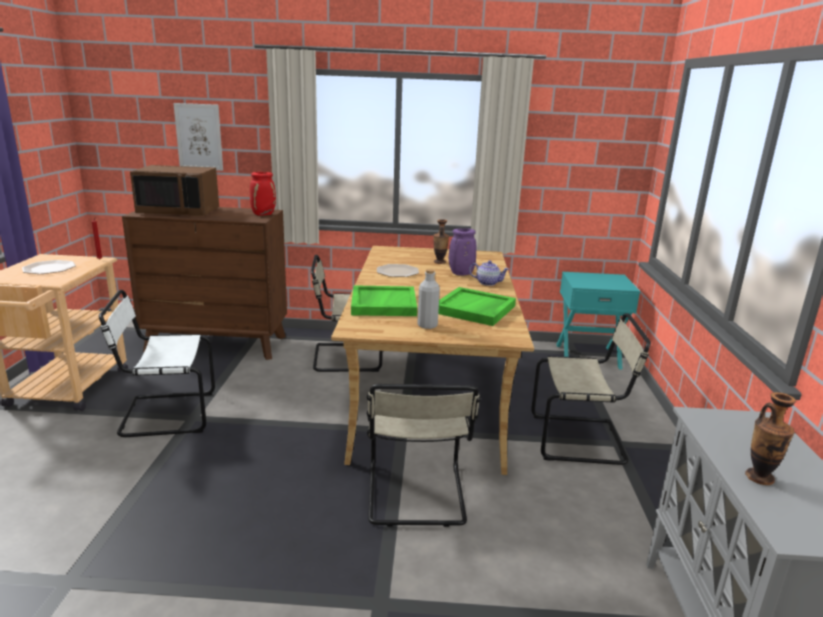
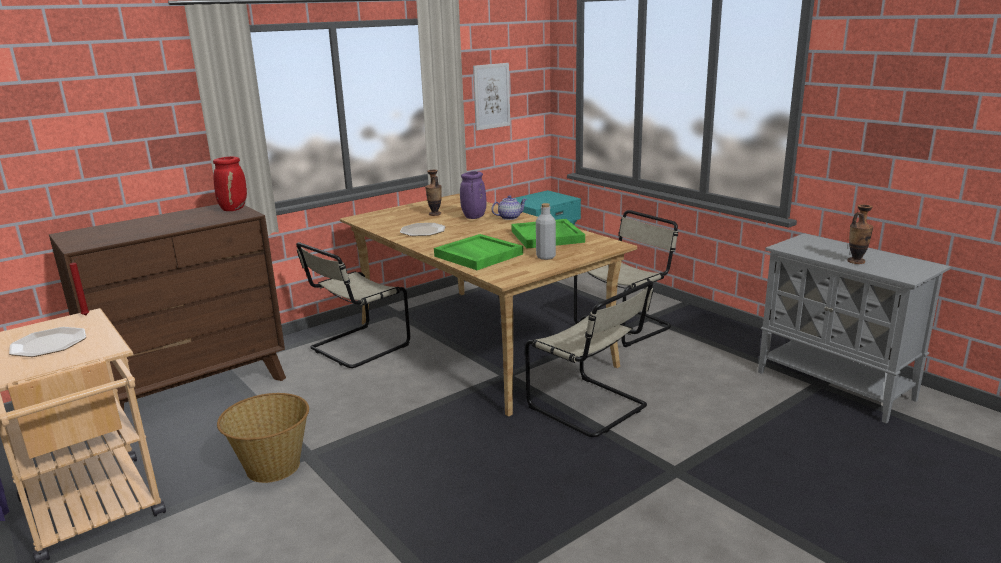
camera: 40 degrees left, 0 degrees up
(164, 414) = (272, 467): white chair -> basket
(179, 211) = (122, 231): brown microwave -> none
(199, 137) = (91, 130): picture -> picture (491, 96)

